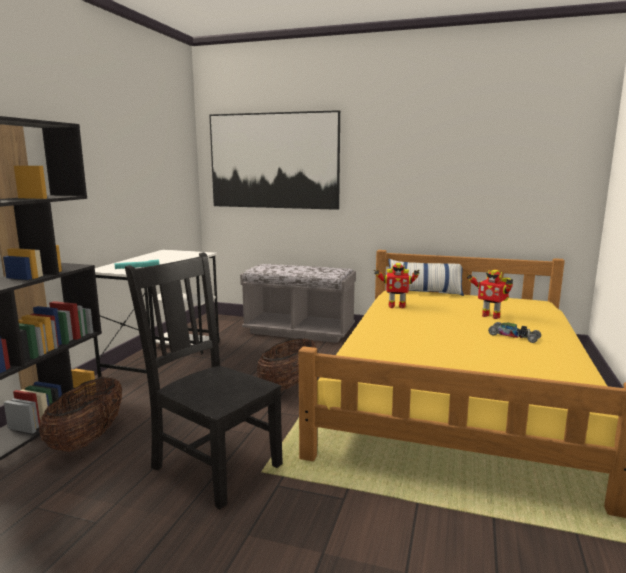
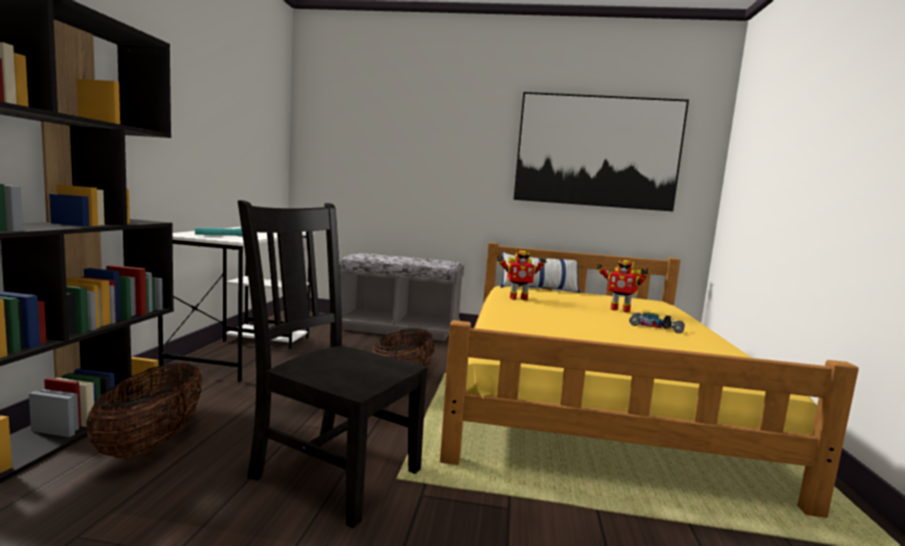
camera: 10 degrees left, 5 degrees down
(273, 161) = (379, 140): picture -> picture (597, 151)

